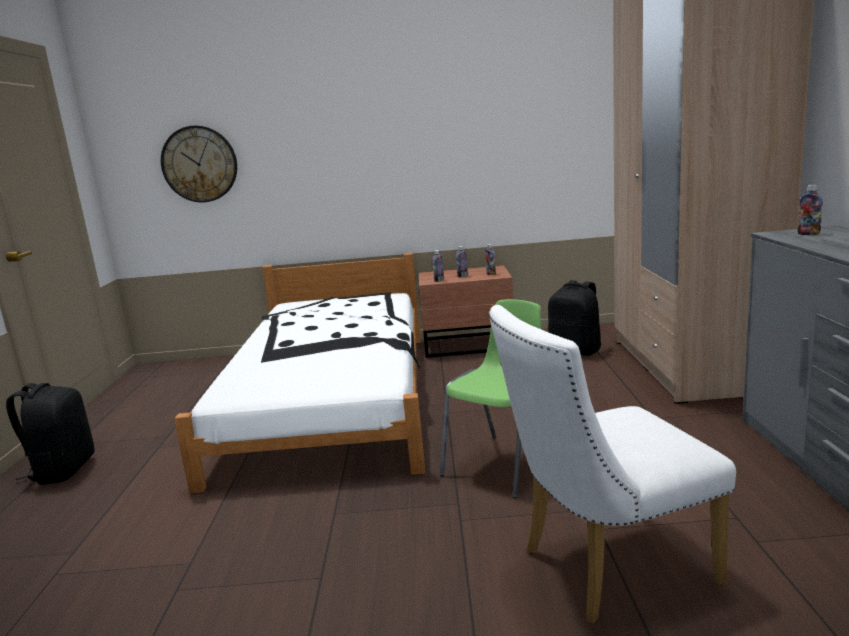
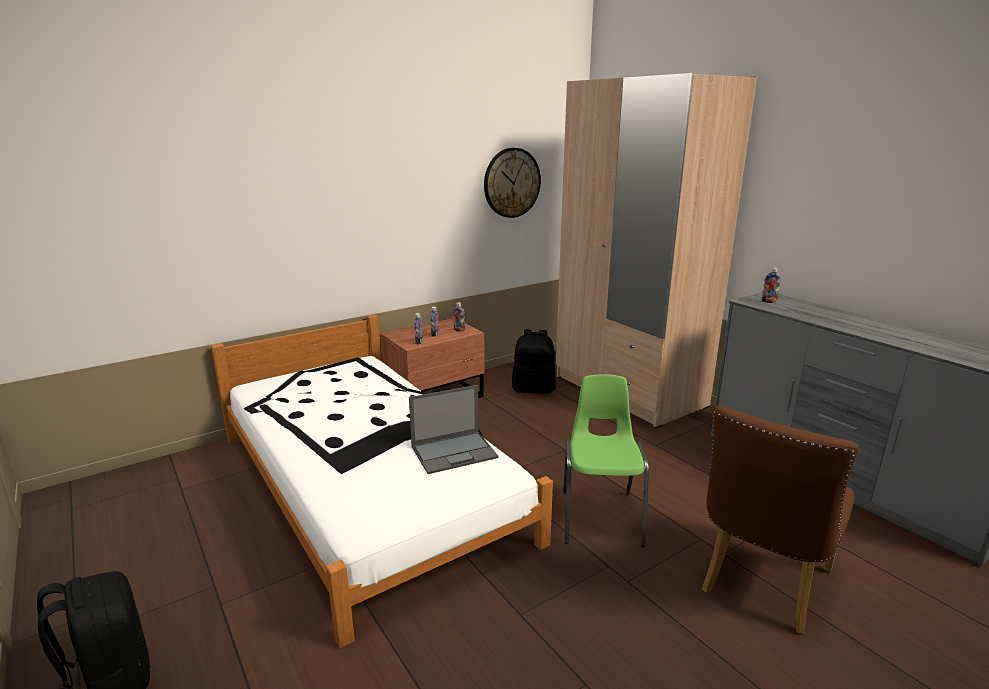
camera: 35 degrees left, 5 degrees up
(199, 164) = (119, 228): wall clock -> wall clock (511, 183)
(361, 362) = (455, 452): none -> laptop
(604, 567) = (760, 585): white chair -> brown chair

